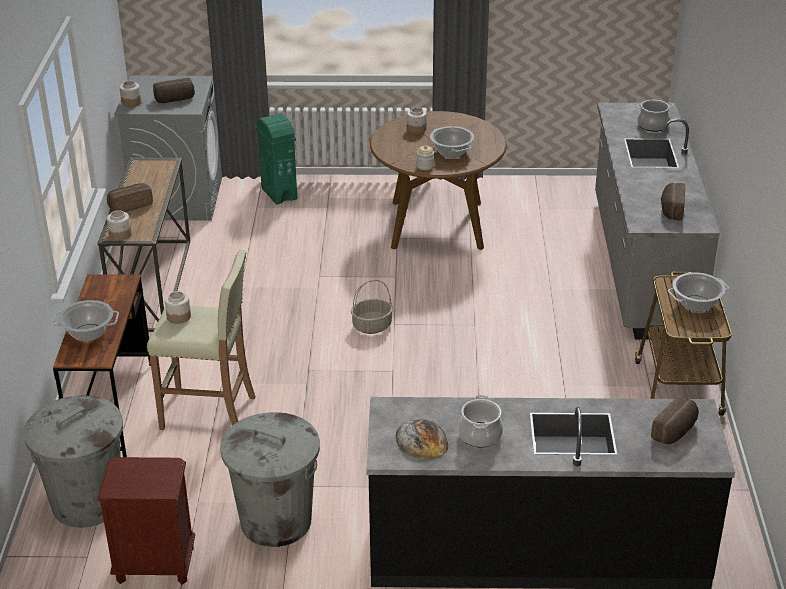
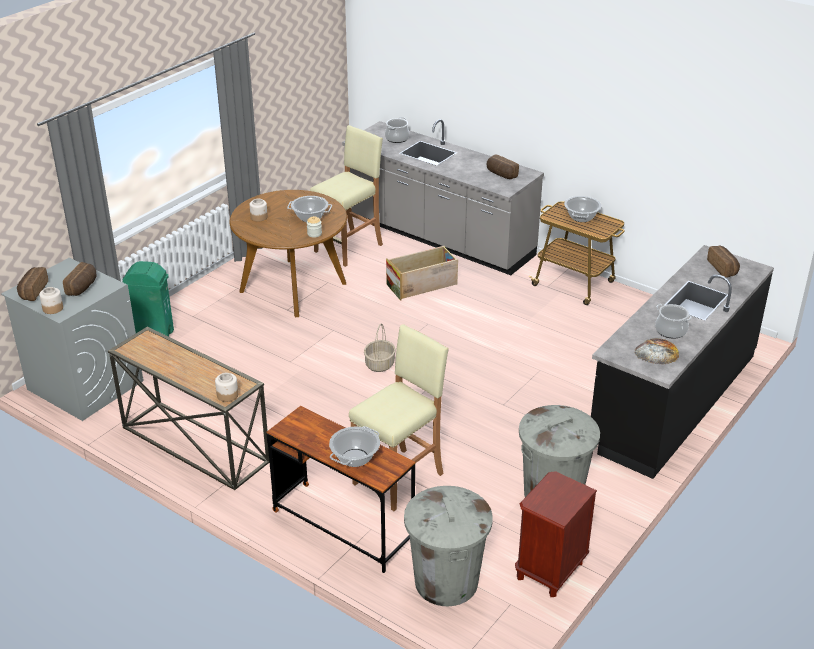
camera: 55 degrees left, 0 degrees up
(130, 205) = (188, 375): bread -> bread (32, 291)
(179, 316) = (378, 408): jar -> none
(540, 292) = (422, 284): none -> crate
(545, 224) = (349, 248): none -> beige stool

